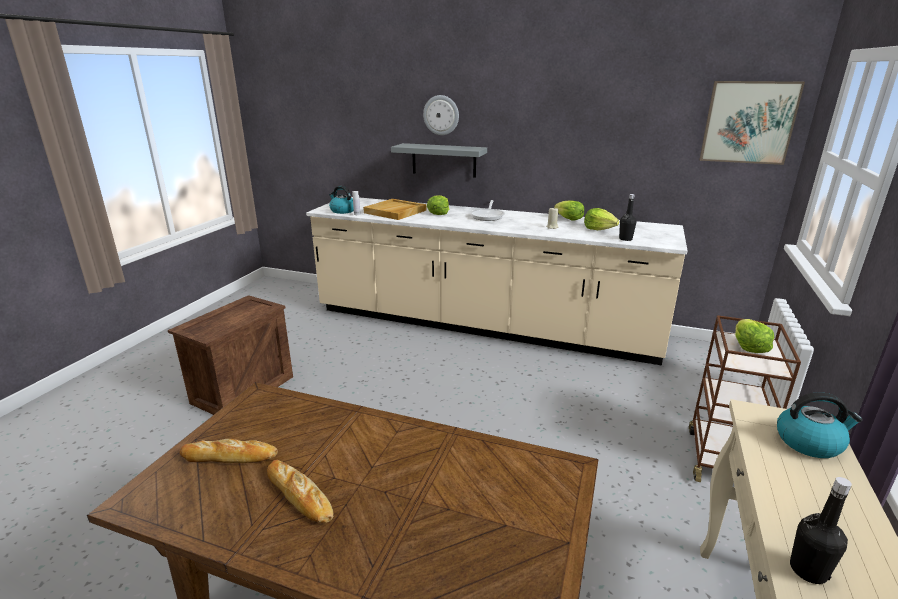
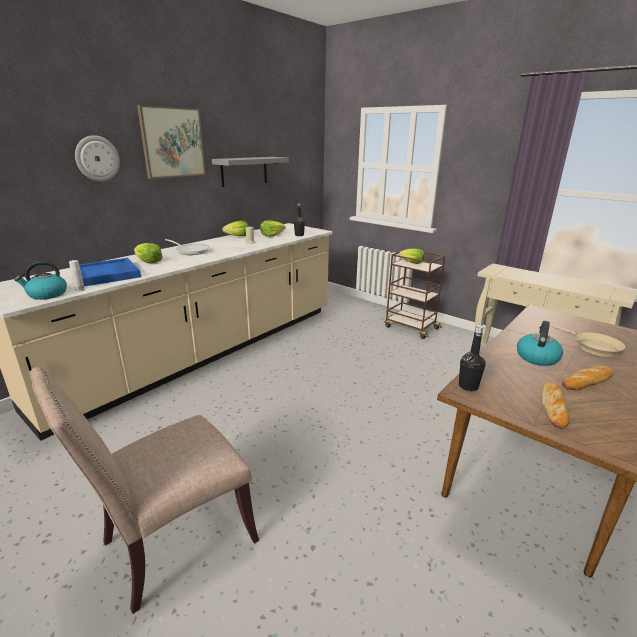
camera: 70 degrees left, 0 degrees up
(243, 389) = (172, 542): crate -> beige chair
(395, 212) = (107, 274): beige tray -> blue tray
(427, 521) = (592, 347): none -> beige frying pan
(443, 160) = (109, 209): grey shelf -> grey shelf (244, 171)
(748, 122) = (304, 151): picture -> picture (172, 142)
(808, 570) = (588, 291): black bottle -> black bottle (468, 386)
(809, 442) = (511, 270): kettle -> kettle (536, 357)

